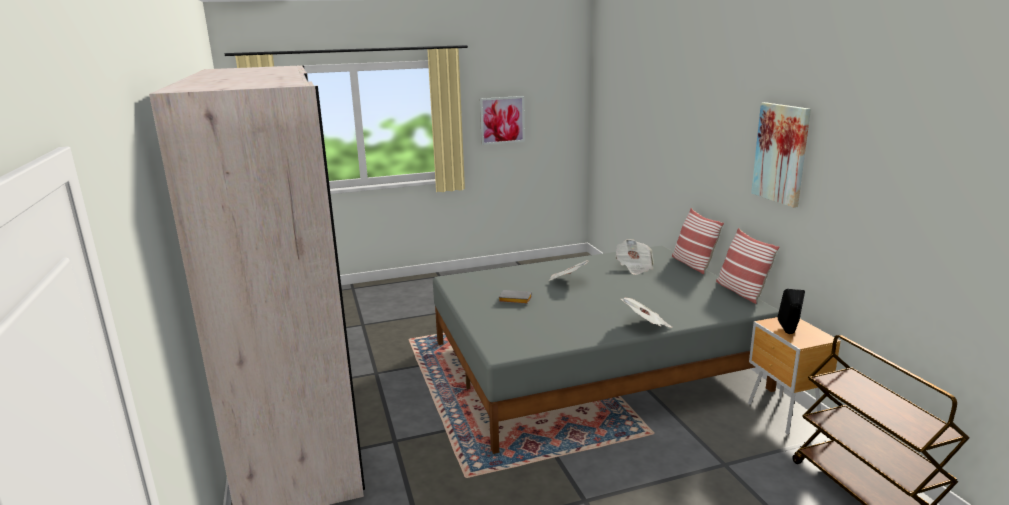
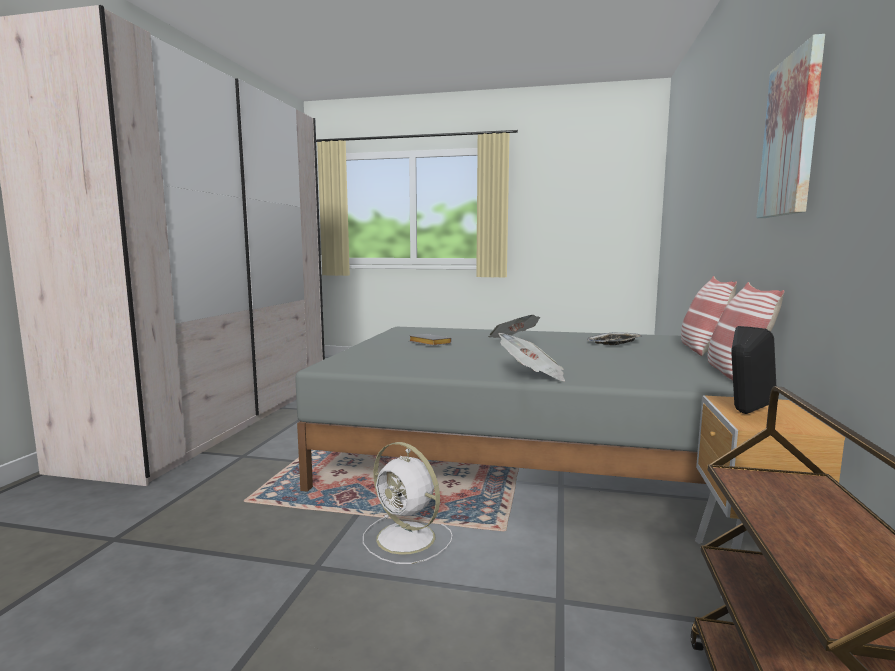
camera: 30 degrees right, 10 degrees down
(502, 120) = (554, 210): picture -> none
(610, 461) = (408, 539): none -> white fan
(634, 267) = (615, 343): newspaper -> tray

